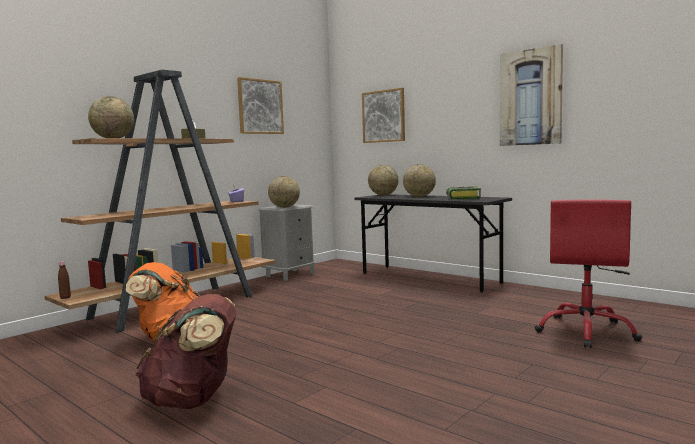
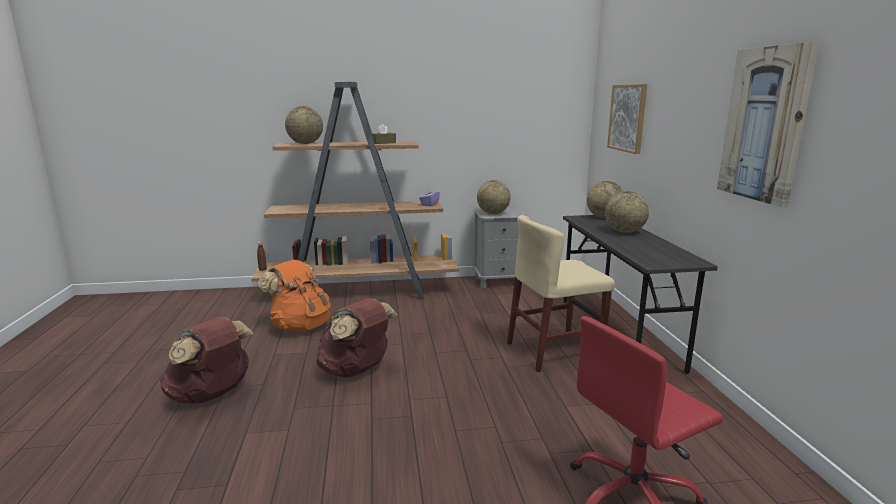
camera: 40 degrees right, 10 degrees up
(260, 106) = (486, 102): picture -> none
(298, 343) = (356, 370): none -> brown backpack
(412, 294) = (554, 350): none -> beige chair
(462, 198) = (653, 250): book -> none

